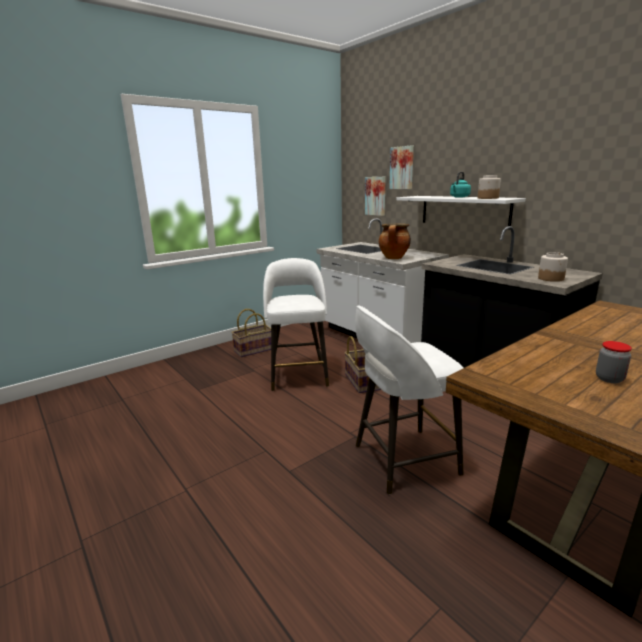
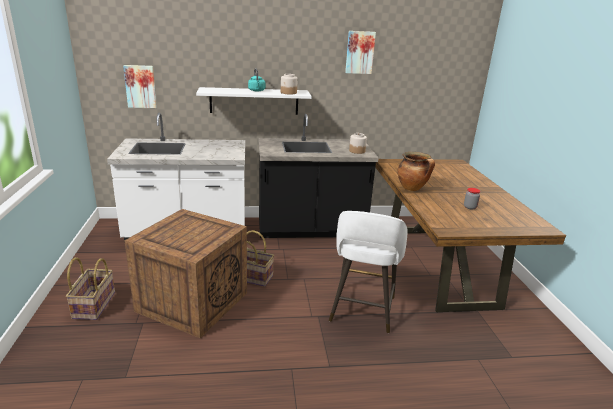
camera: 60 degrees left, 5 degrees up
(298, 374) = (192, 301): white stool -> crate
(394, 258) = (220, 154): cooking pot -> cooking pot (412, 188)
(402, 168) = (176, 58): picture -> picture (359, 52)

